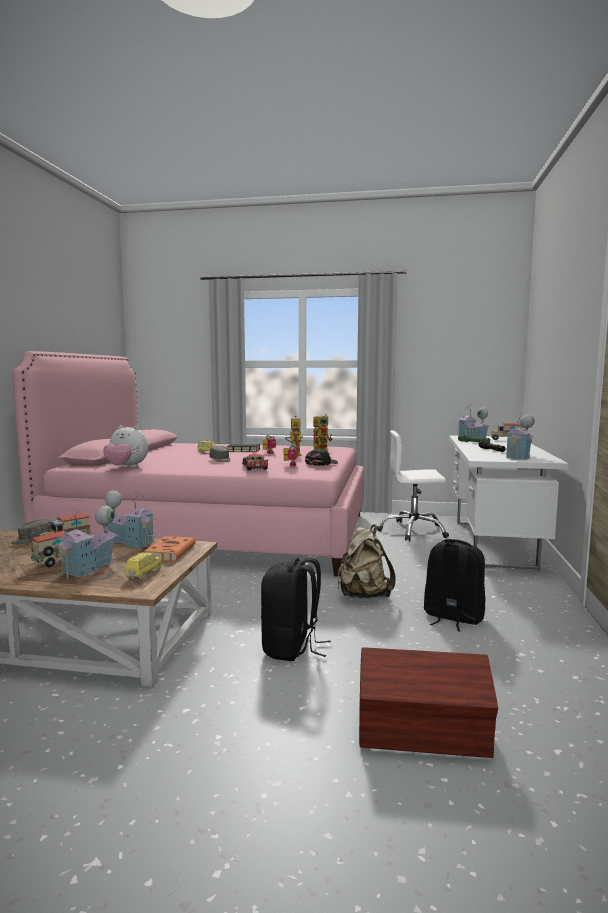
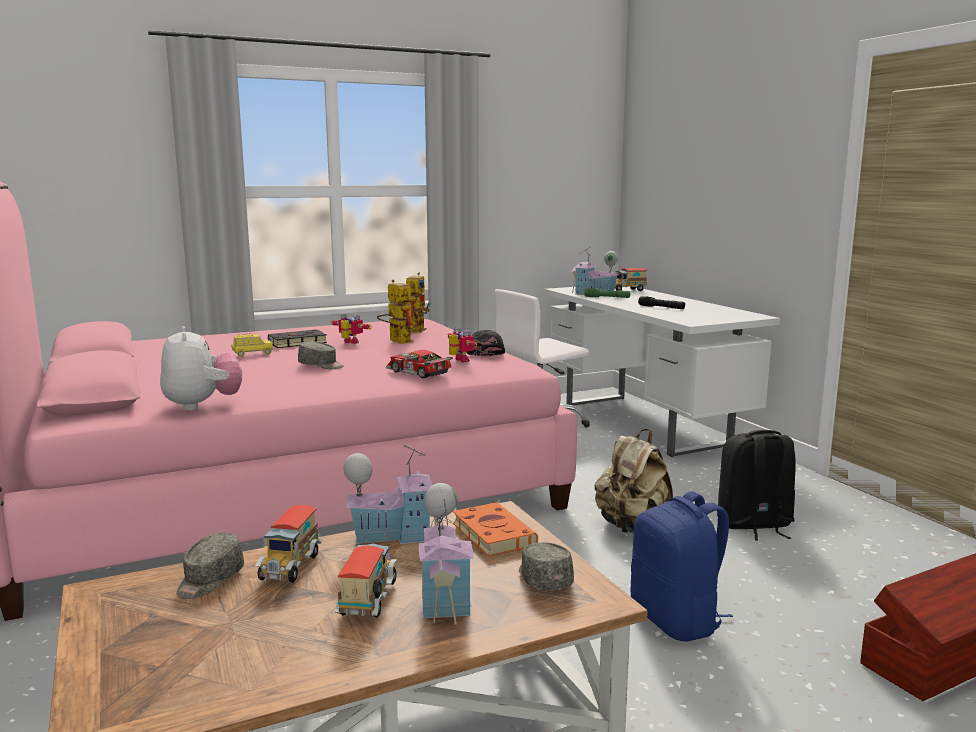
camera: 35 degrees left, 5 degrees up
(126, 468) = (202, 405): plush toy -> plush toy turned 90 degrees counterclockwise
(144, 574) = (543, 578): yellow toy car -> grey cap
(291, 648) = (677, 620): black backpack -> blue backpack
(520, 457) = (717, 314): toy house -> none

